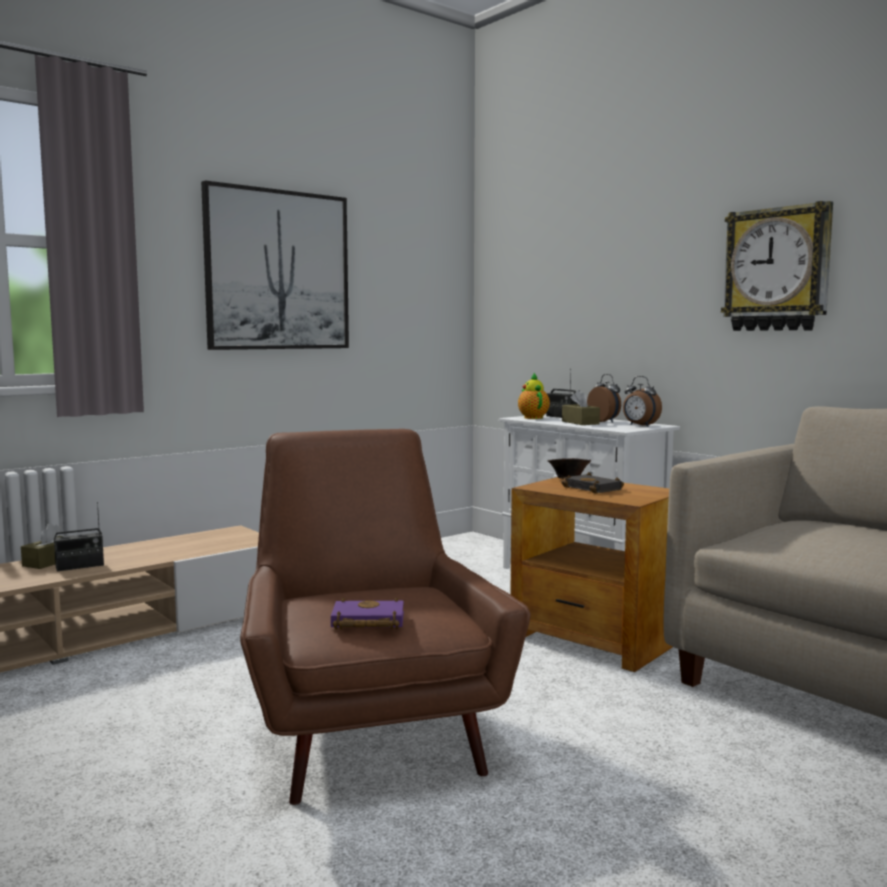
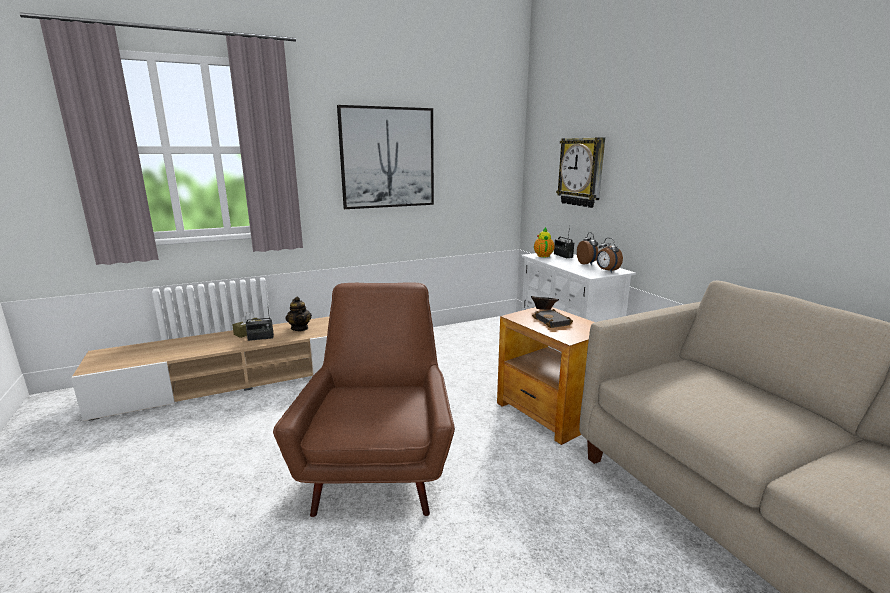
camera: 15 degrees right, 10 degrees up
(145, 550) = (300, 328): none -> teapot
(366, 622) = (358, 419): purple book -> none
(580, 422) = (569, 264): brown tissue box -> none
(777, 270) = (713, 170): wall clock -> wall clock (581, 172)

